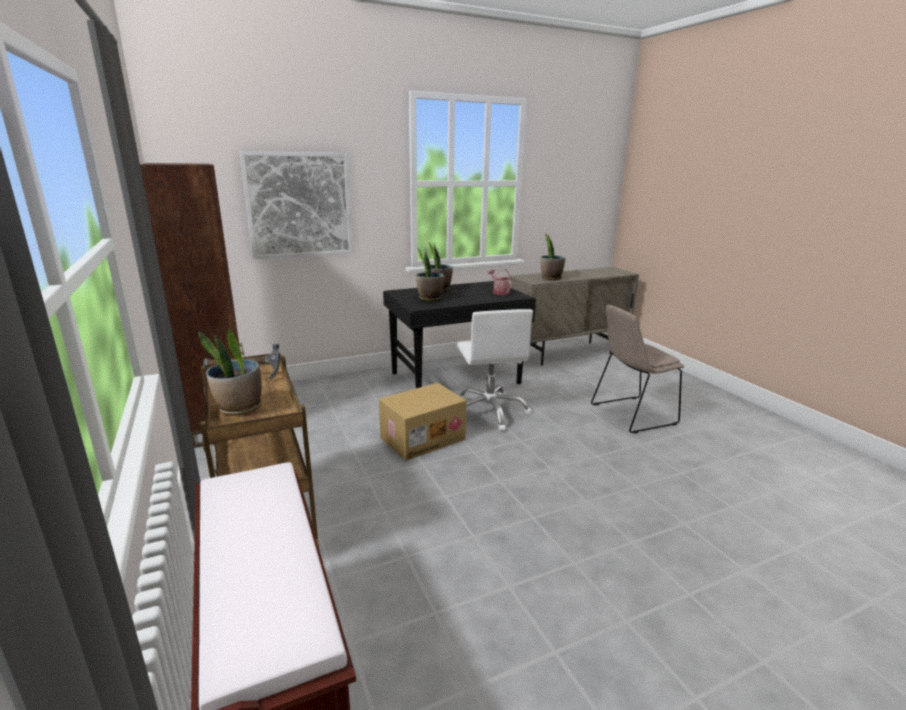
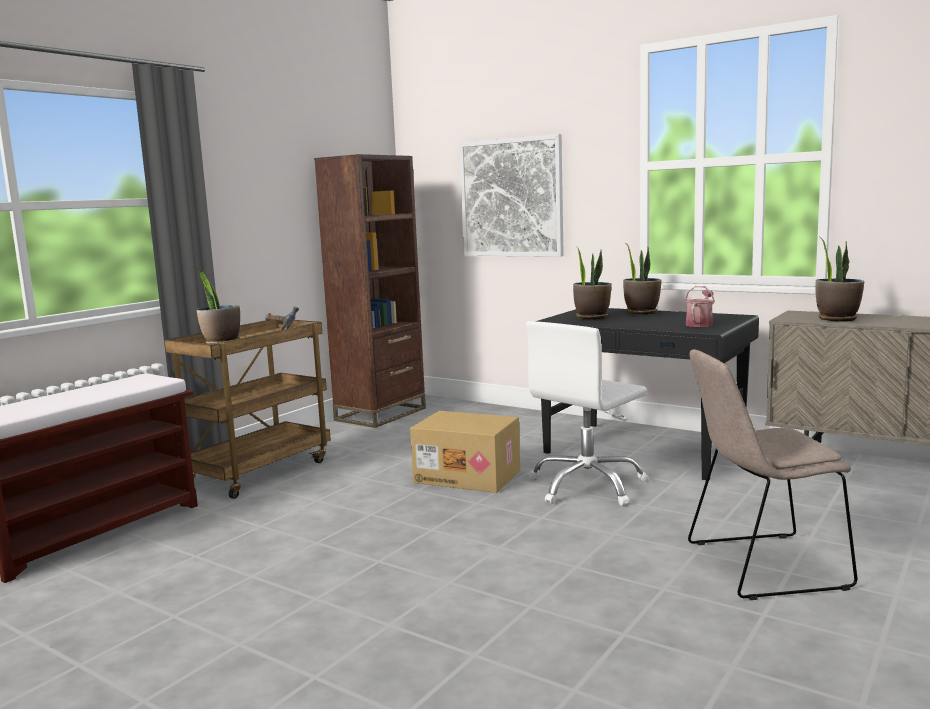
camera: 60 degrees right, 10 degrees down
(631, 415) = (760, 566): beige chair -> beige chair turned 45 degrees counterclockwise

